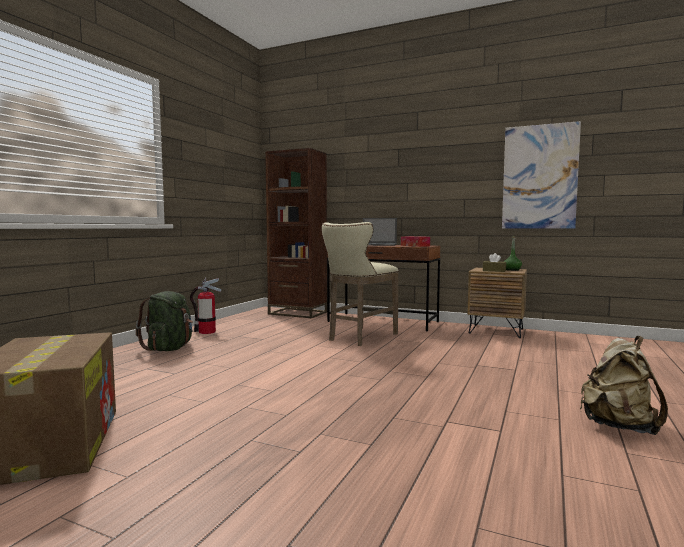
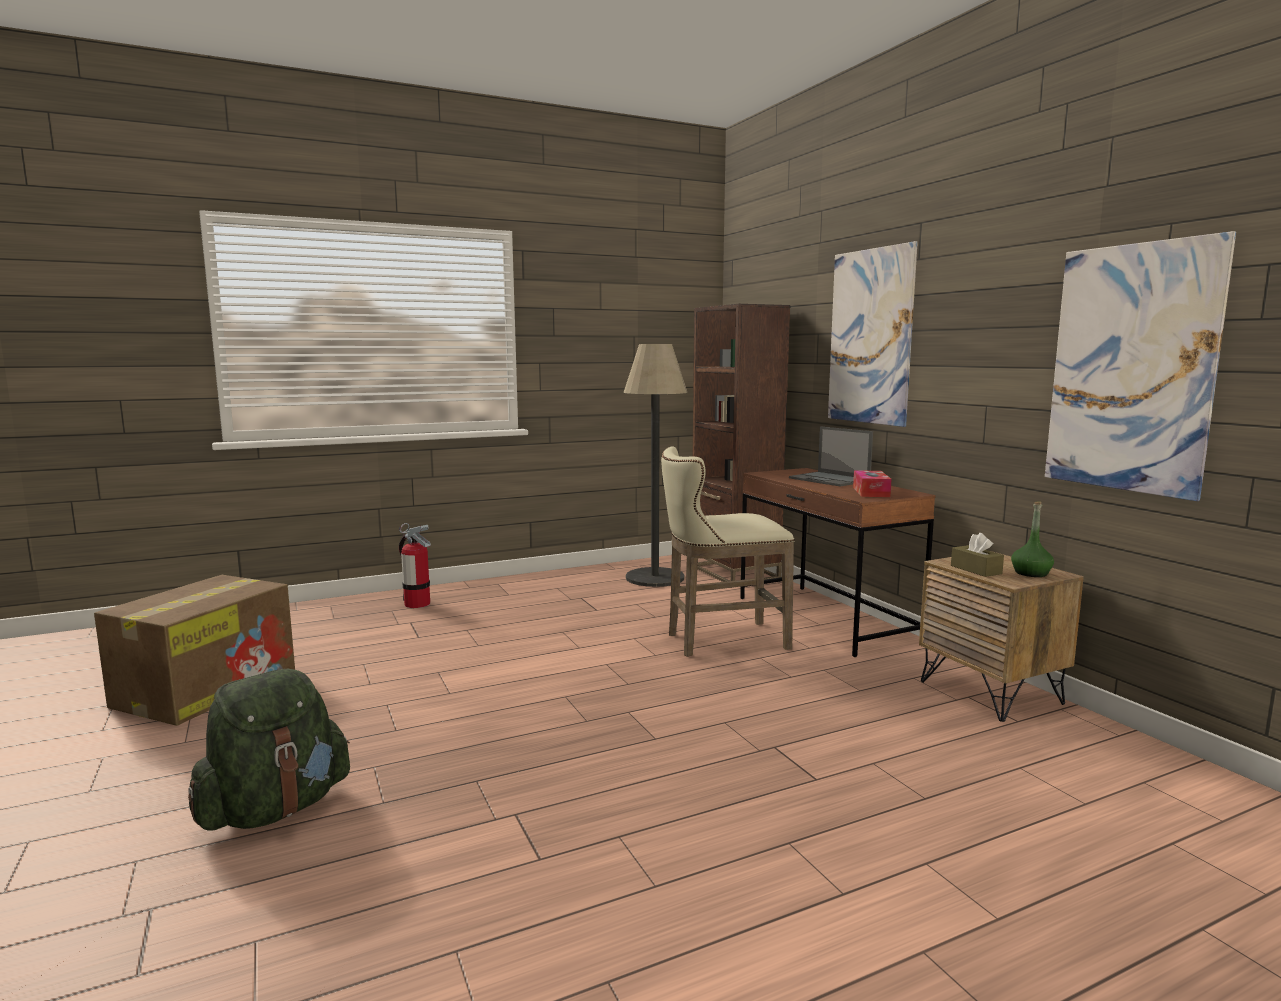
camera: 40 degrees right, 5 degrees up
(169, 349) = (478, 599): green backpack -> green backpack (275, 809)
(206, 332) = (561, 582): fire extinguisher -> fire extinguisher (417, 604)
(261, 321) = (655, 578): none -> floor lamp
(387, 169) = (870, 337): none -> picture
(619, 426) = (712, 944): beige backpack -> none

